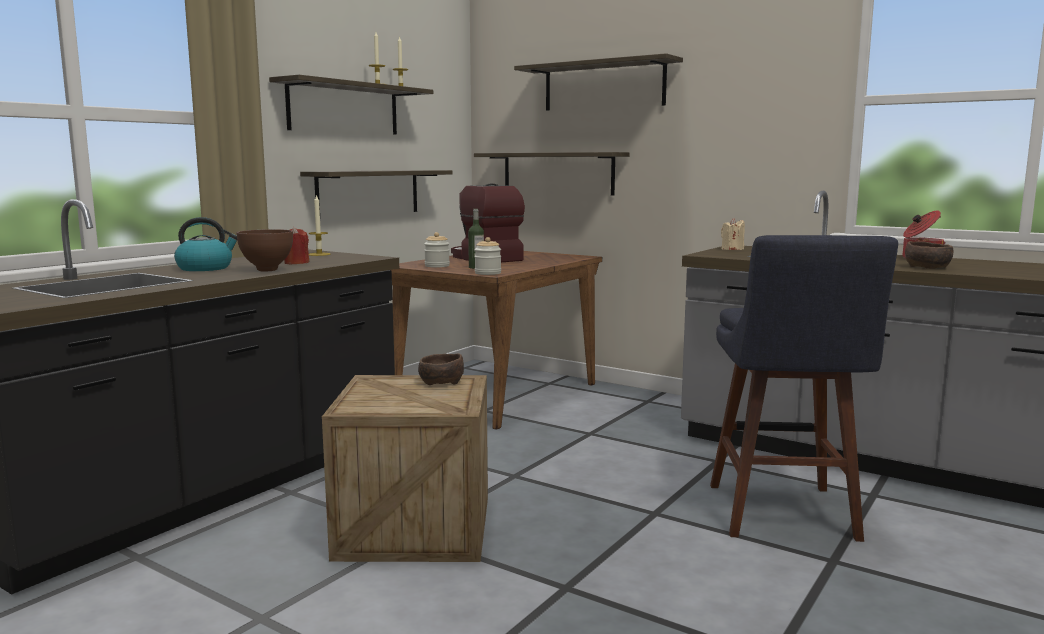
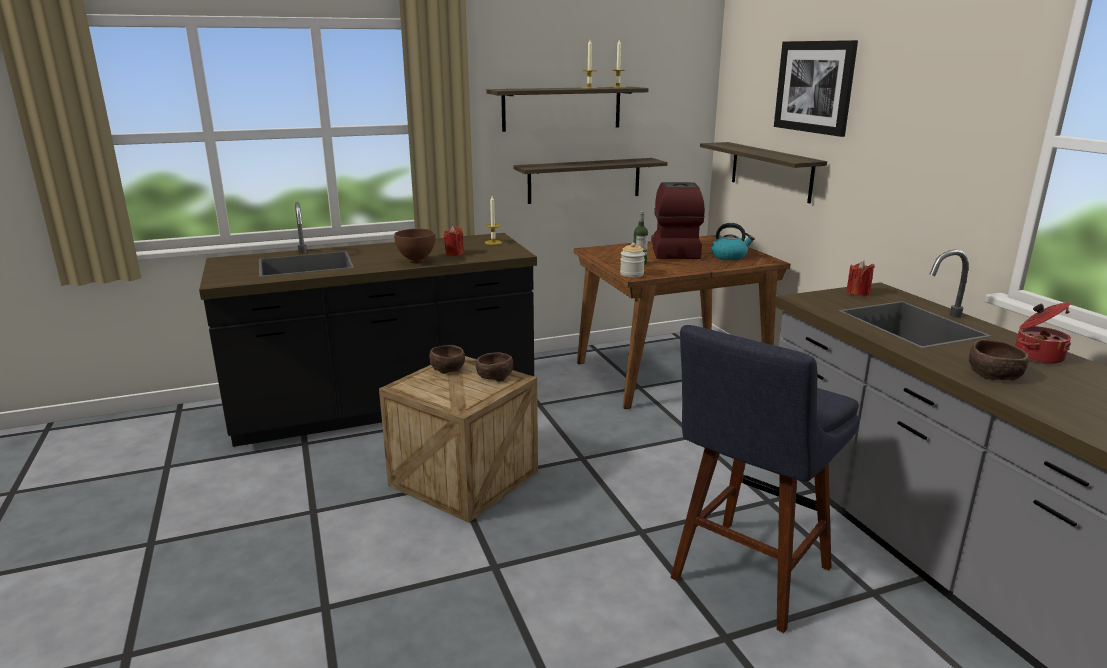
camera: 35 degrees right, 10 degrees up
(205, 268) = (389, 252): kettle -> kettle (729, 256)
(374, 386) = (448, 368): none -> brown bowl
(437, 266) = (613, 256): jar -> none
(603, 86) = (814, 87): shelf -> picture
(732, 249) = (858, 293): beige candle -> red candle

